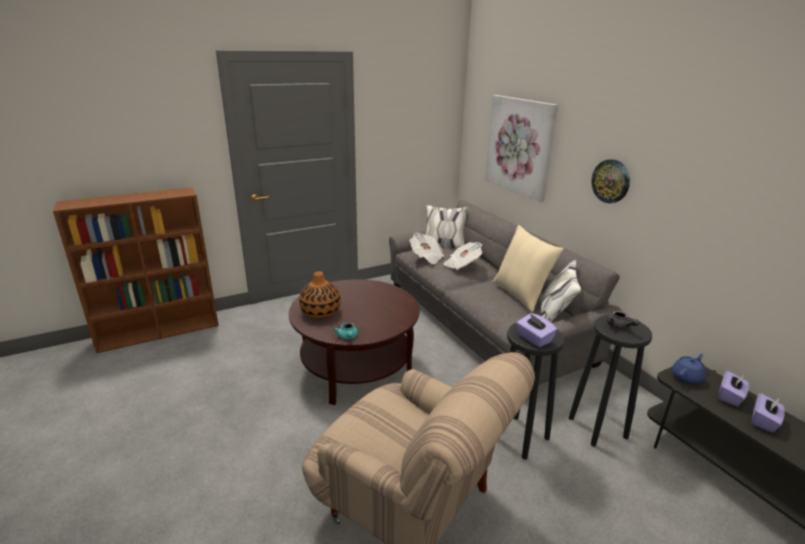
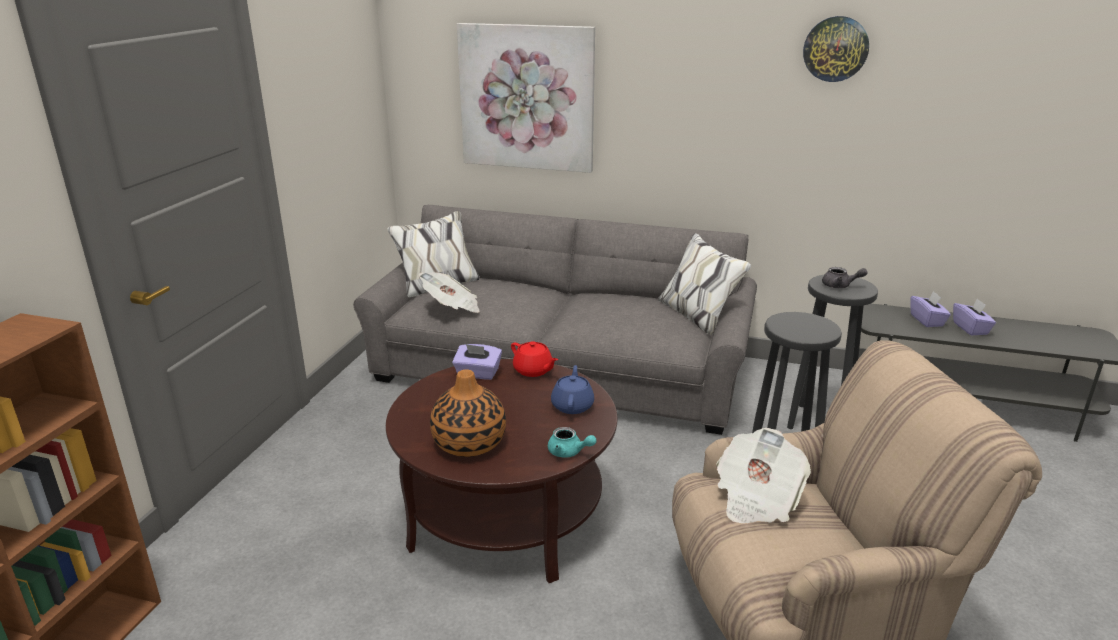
camera: 45 degrees left, 0 degrees up
(400, 297) = (533, 370): none -> red teapot
(462, 264) = (513, 299): newspaper -> newspaper (757, 498)
(521, 295) = (638, 306): beige pillow -> none
(534, 339) = (811, 331): purple tissue box -> purple tissue box (477, 374)
(611, 181) = (704, 119): wall clock -> wall clock (835, 49)
(687, 377) = (882, 320): blue teapot -> blue teapot (572, 405)

